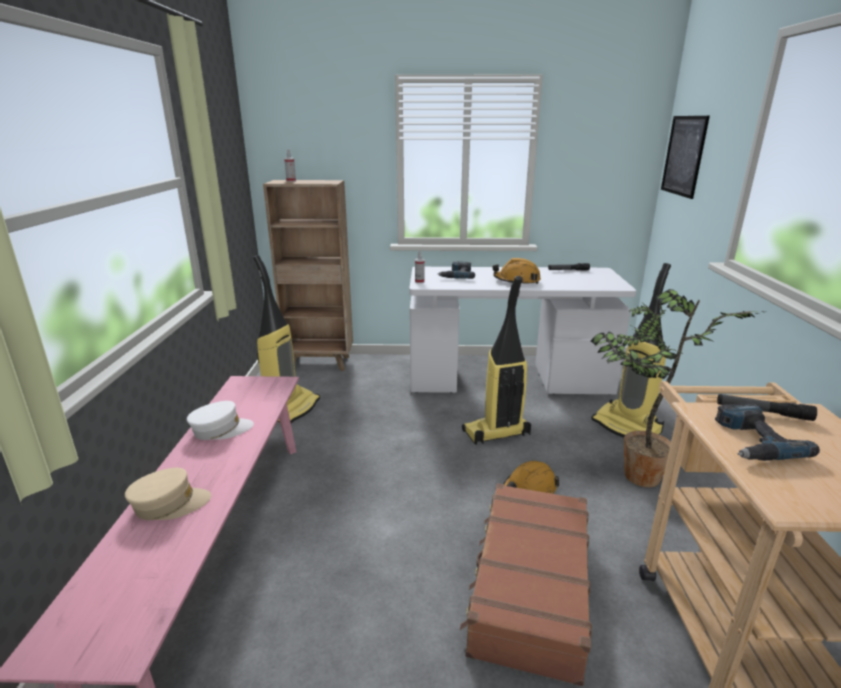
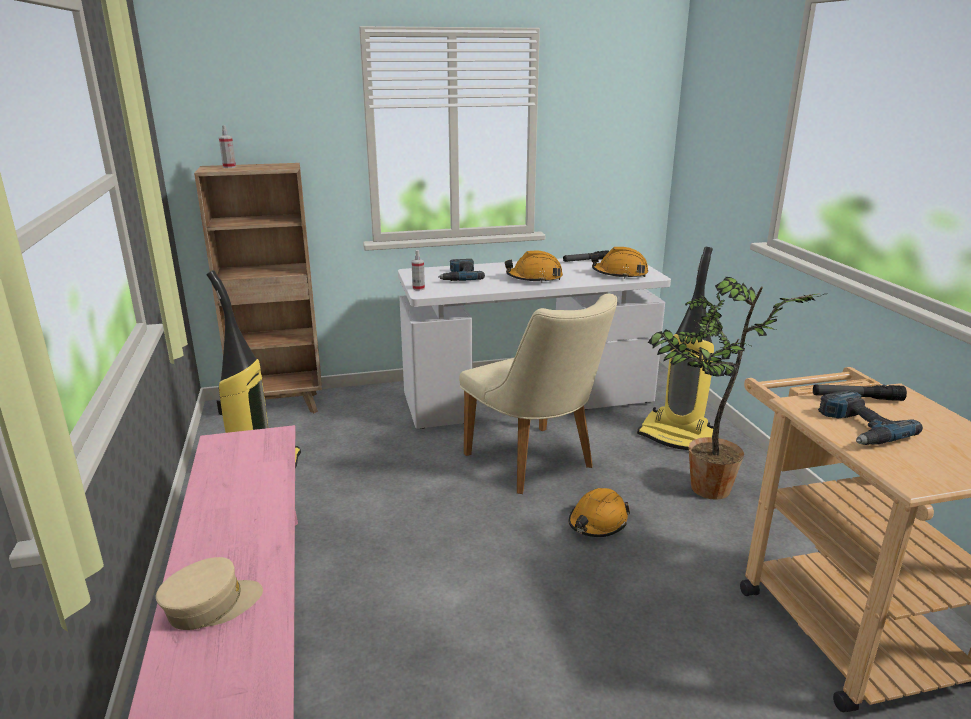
camera: 15 degrees left, 0 degrees up
(221, 429) = (227, 505): white cap -> none
(496, 433) = (537, 465): vacuum cleaner -> beige chair
(529, 587) = (634, 627): brown suitcase -> none
(592, 283) = (619, 274): none -> orange hard hat
(684, 156) = (703, 123): picture -> none

